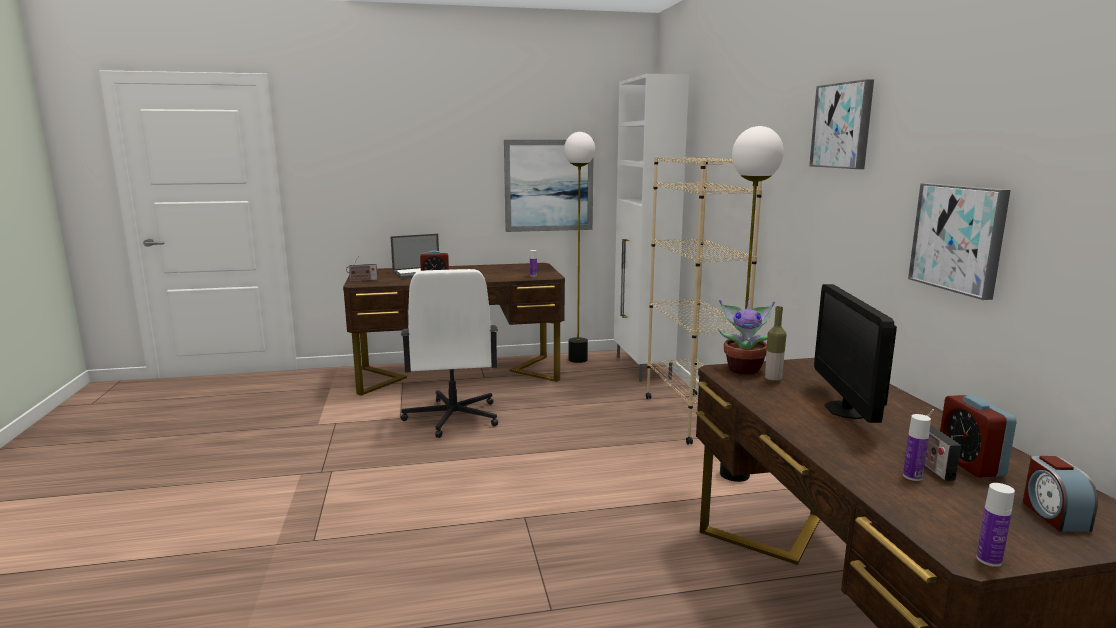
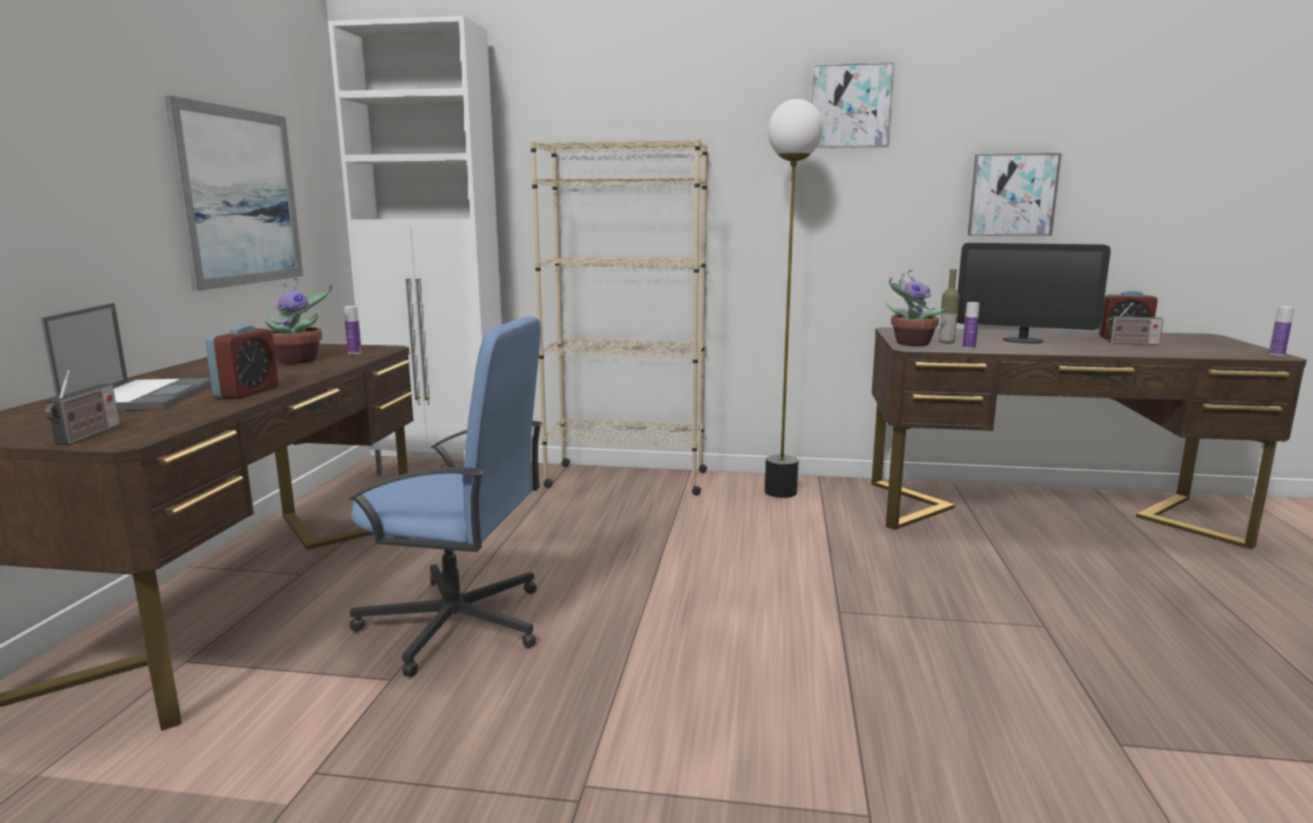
camera: 70 degrees left, 0 degrees up
(452, 418) = (457, 624): white office chair -> blue office chair
(506, 273) = (300, 360): none -> potted plant
(578, 359) = (343, 497): floor lamp -> none
(912, 476) = (1156, 347): bottle -> bottle (968, 348)
(1053, 515) = (1198, 340): alarm clock -> none

